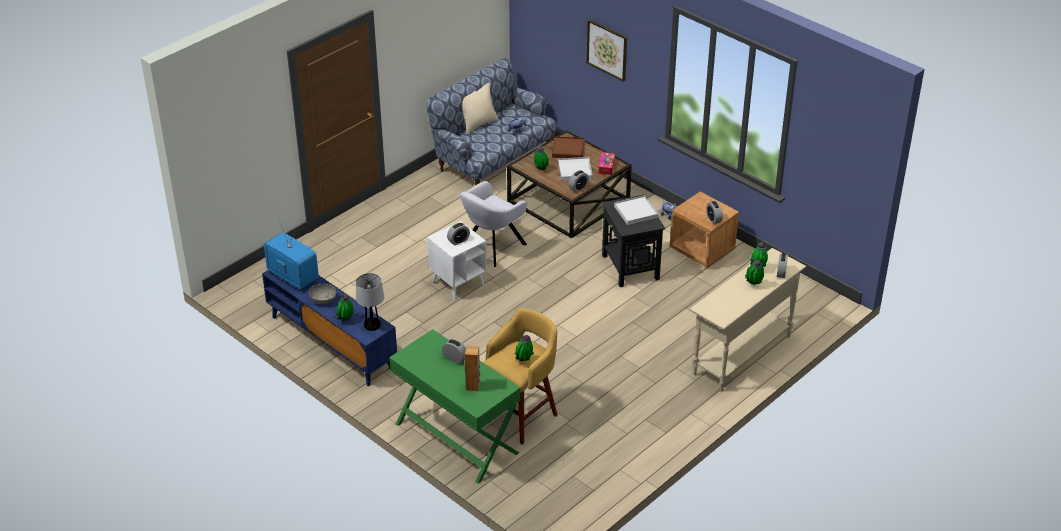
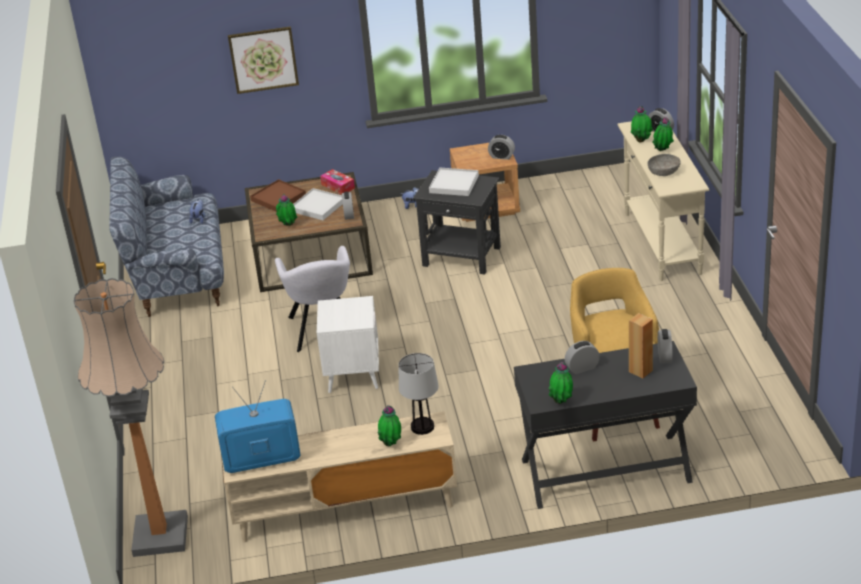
camera: 50 degrees left, 5 degrees down
(253, 284) = (160, 536): none -> floor lamp
(323, 299) = (334, 449): grey bowl -> grey bowl (663, 172)
(331, 342) = (344, 509): blue tv stand -> beige tv stand
(456, 438) = (605, 471): green desk -> black desk
(458, 241) = (351, 313): alarm clock -> alarm clock (664, 357)
(478, 124) = (150, 238): beige pillow -> none
(524, 361) = (626, 328): potted plant -> potted plant (562, 402)

